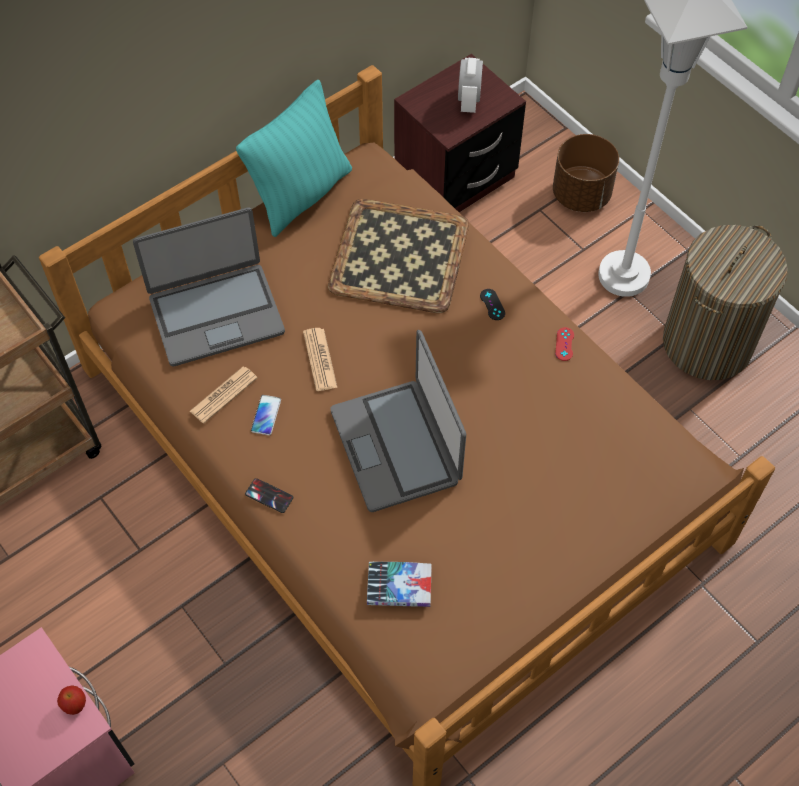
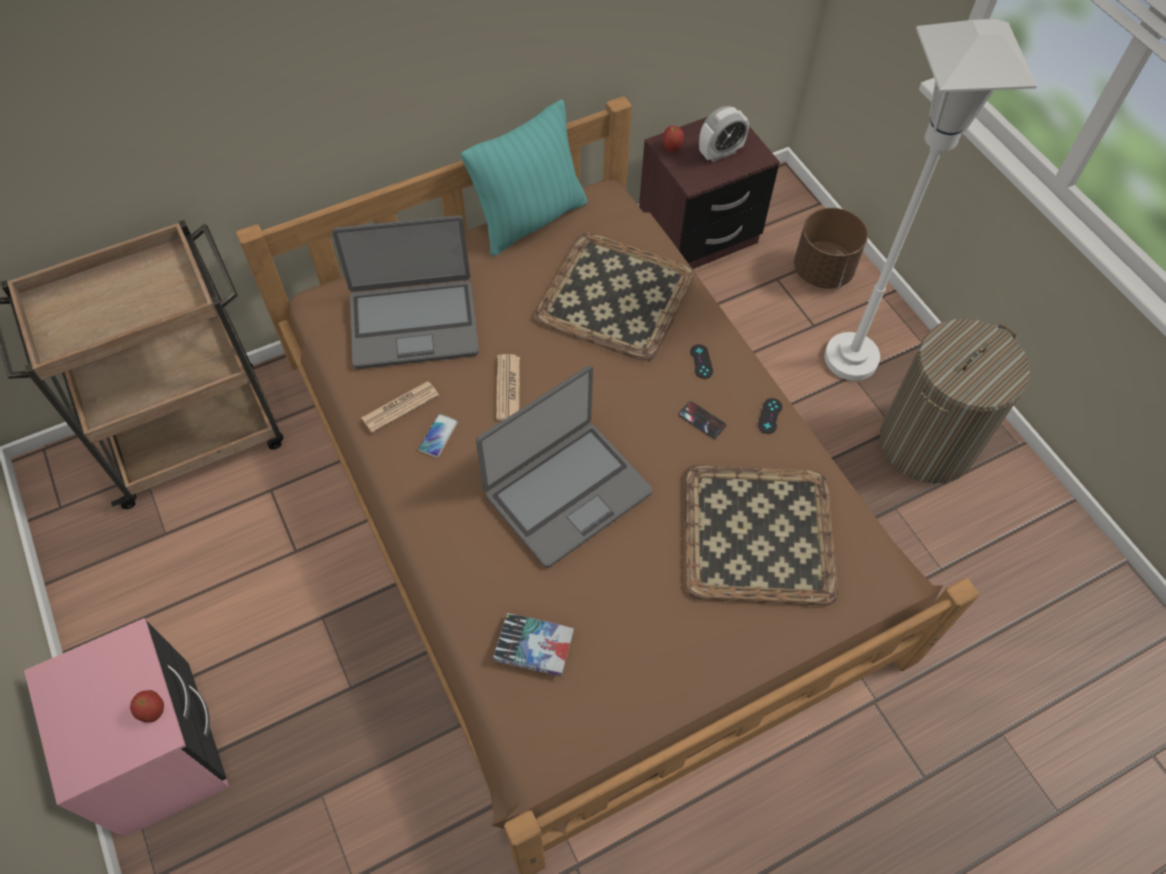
camera: 10 degrees right, 0 degrees up
(269, 496) = (420, 521): phone -> phone (702, 420)
(396, 446) = (567, 492): laptop -> laptop turned 120 degrees counterclockwise
(422, 104) = (671, 149): none -> apple
(469, 101) = (720, 153): alarm clock -> alarm clock turned 45 degrees clockwise
(564, 344) = (770, 416): red game controller -> black game controller
(576, 450) = (759, 533): none -> tray

